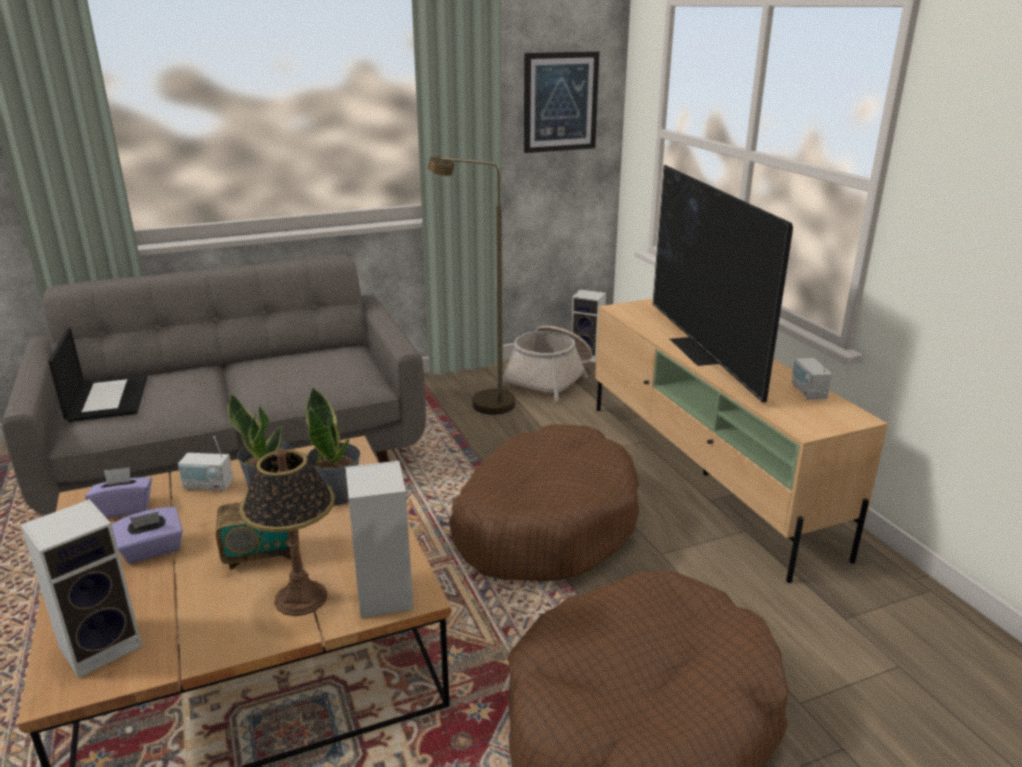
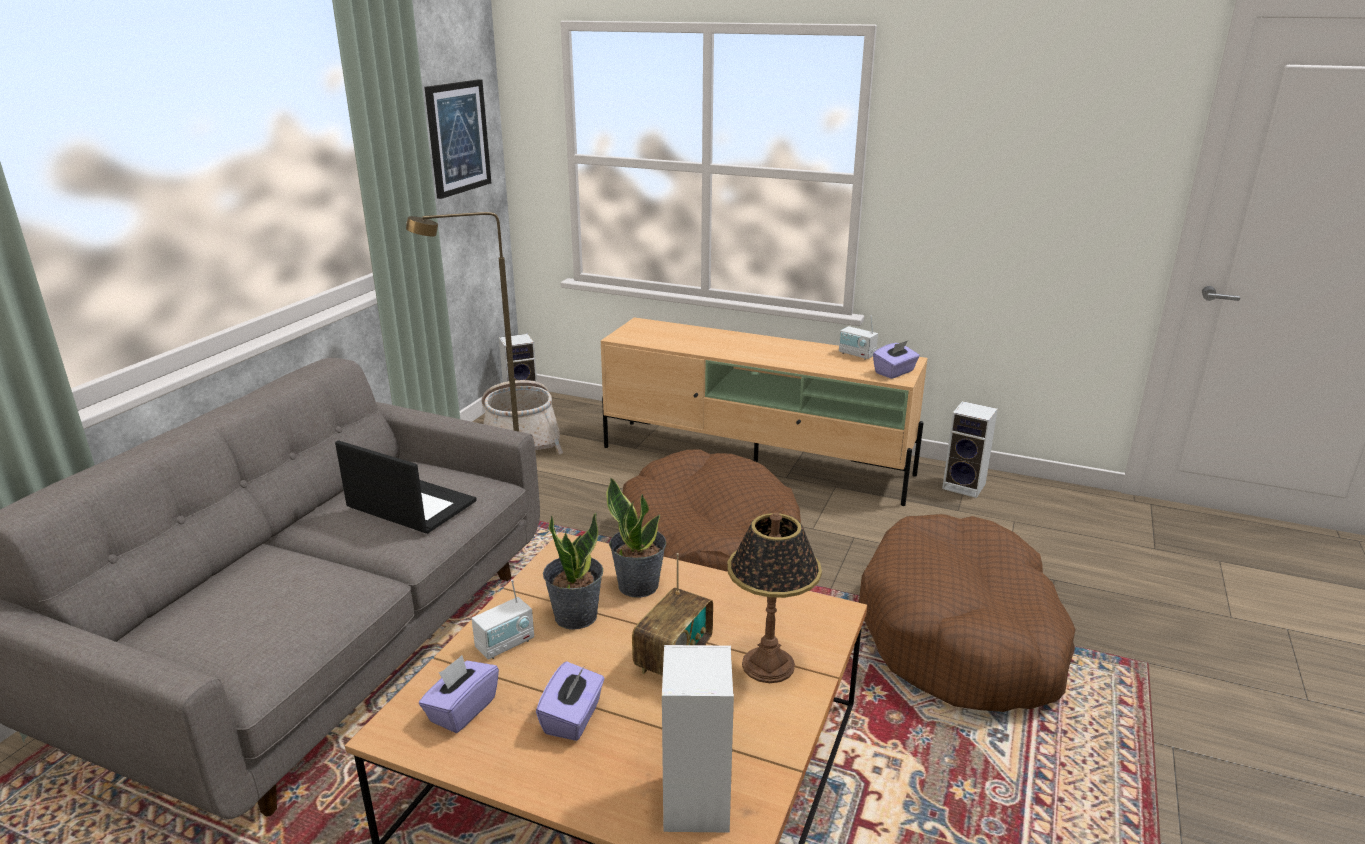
camera: 45 degrees left, 0 degrees up
(107, 398) = (211, 631): laptop -> laptop (409, 505)
(386, 596) = (819, 625): speaker -> speaker (965, 486)
(702, 350) = (743, 349): television -> none
(813, 422) = (894, 372): none -> purple tissue box

